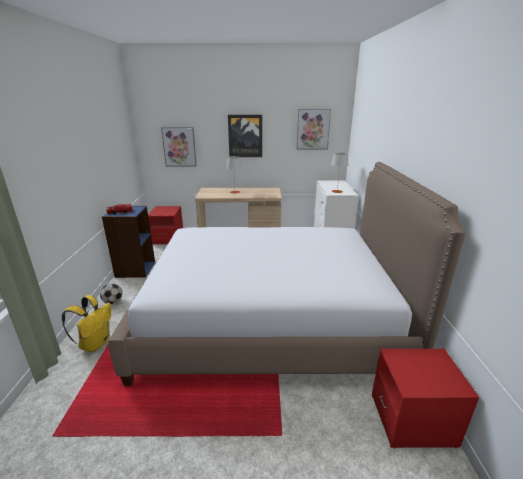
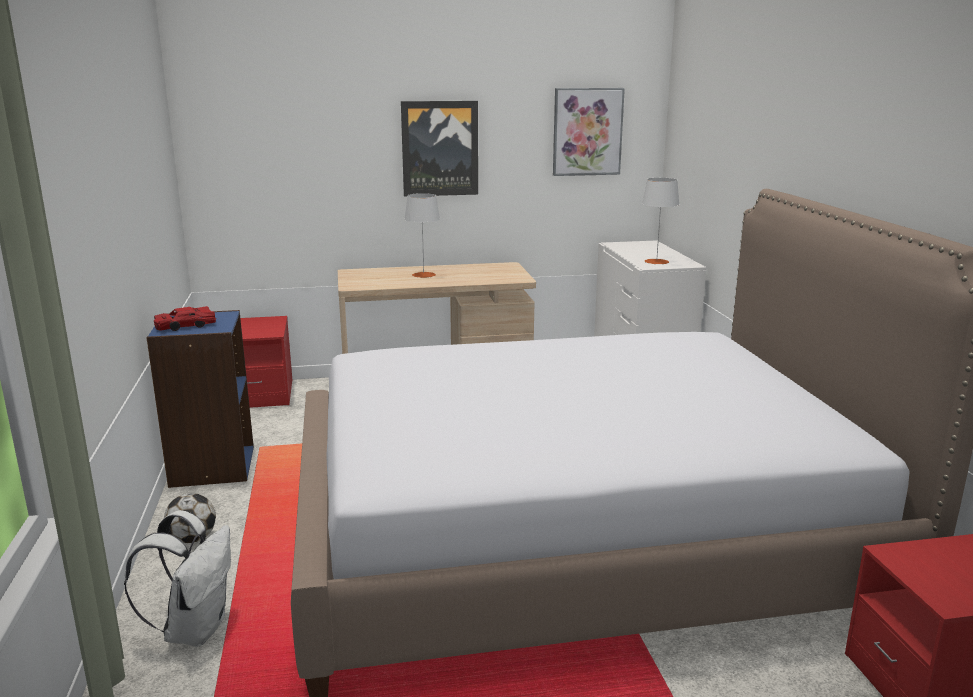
camera: 10 degrees left, 5 degrees down
(95, 343) = (195, 629): yellow backpack -> white backpack
(179, 147) = (286, 176): picture -> none

